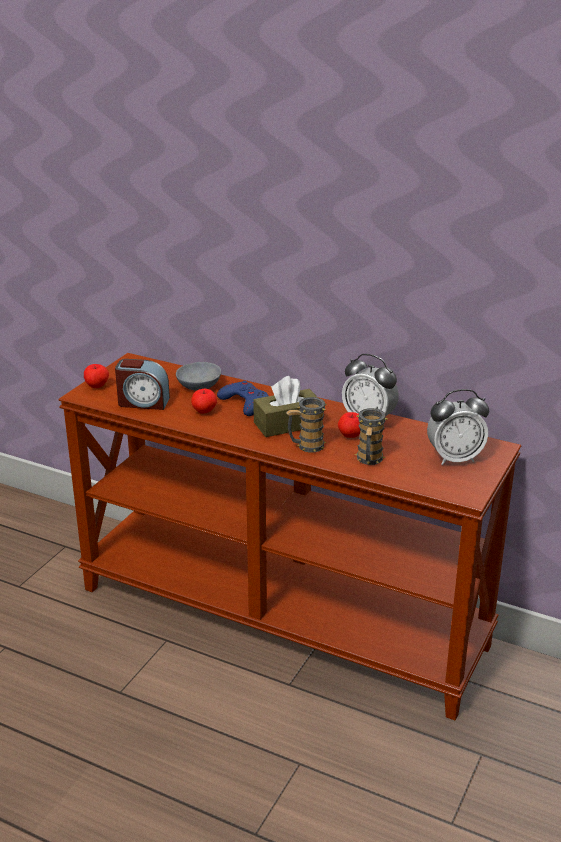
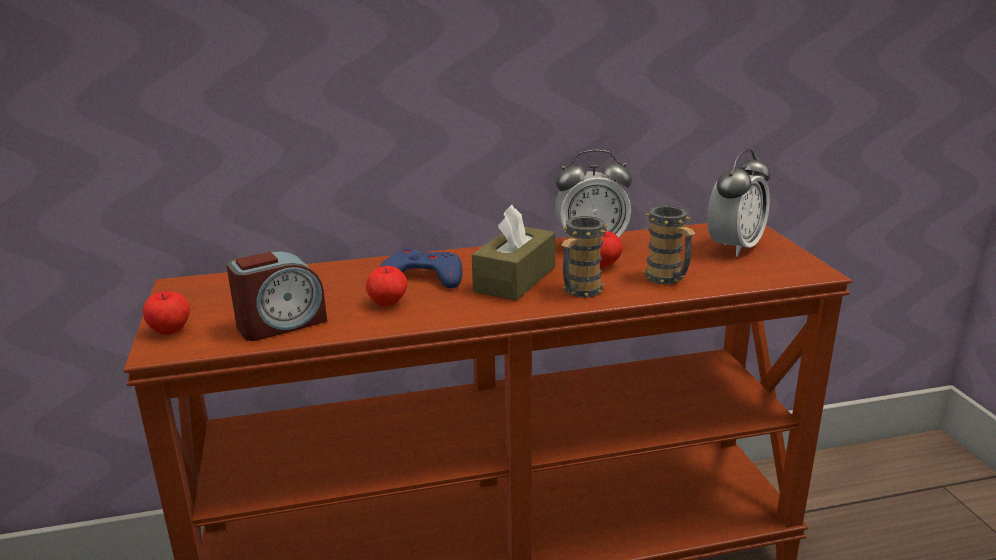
camera: 40 degrees left, 5 degrees down
(198, 384) = (326, 279): grey bowl -> none

